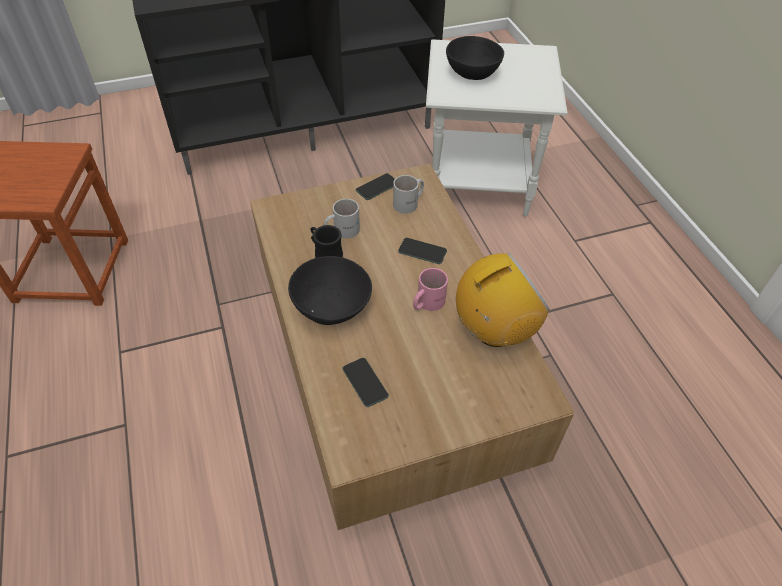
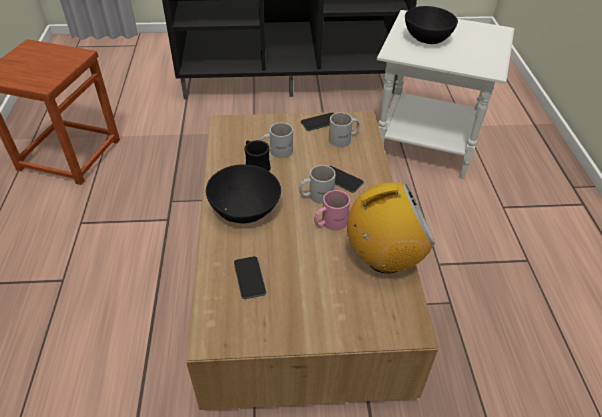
camera: 15 degrees right, 5 degrees down
(402, 274) = (316, 195): none -> white mug

